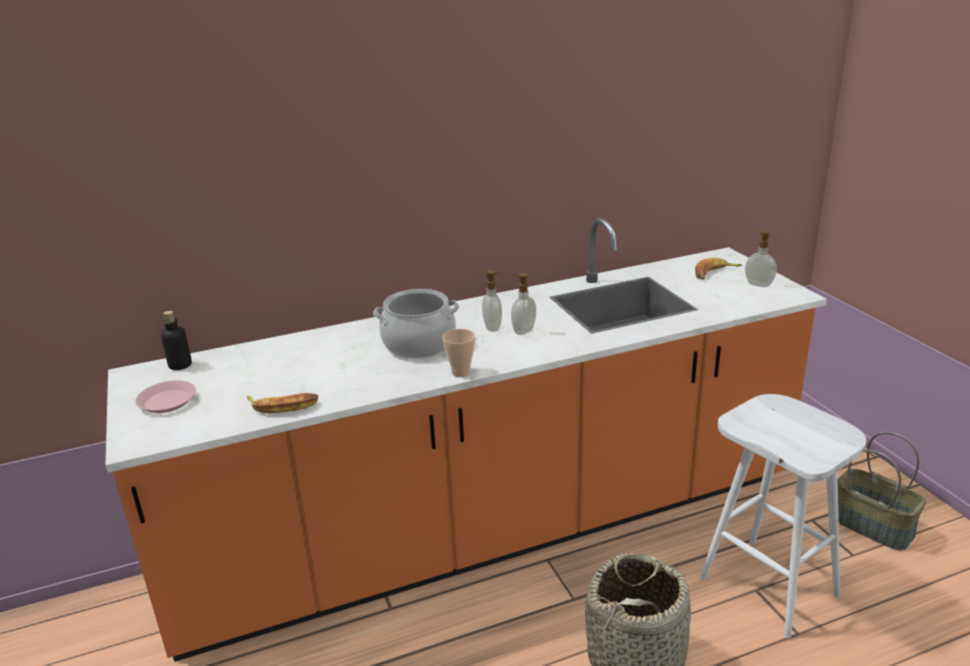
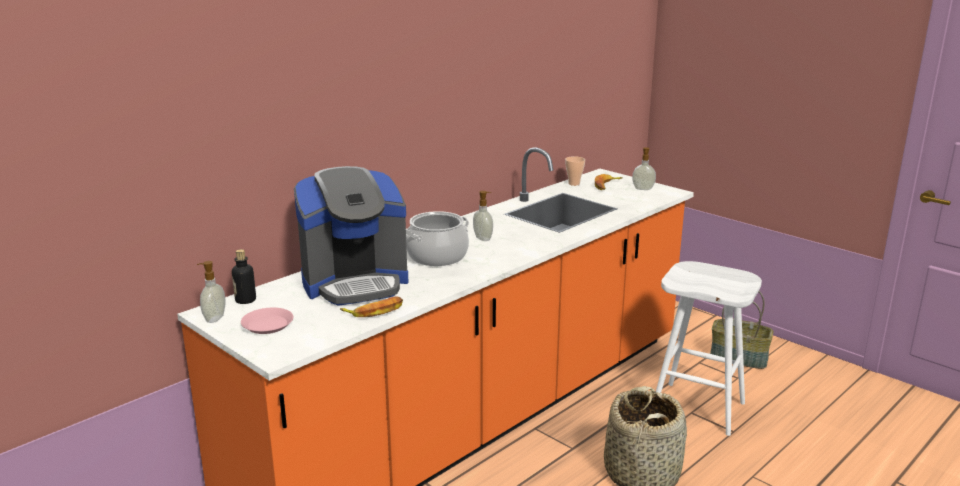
camera: 25 degrees left, 5 degrees down
(301, 363) = (355, 282): none -> coffee machine
(460, 372) = (491, 269): cup -> cup (574, 183)
(523, 331) = (508, 237): soap dispenser -> soap dispenser (214, 318)

